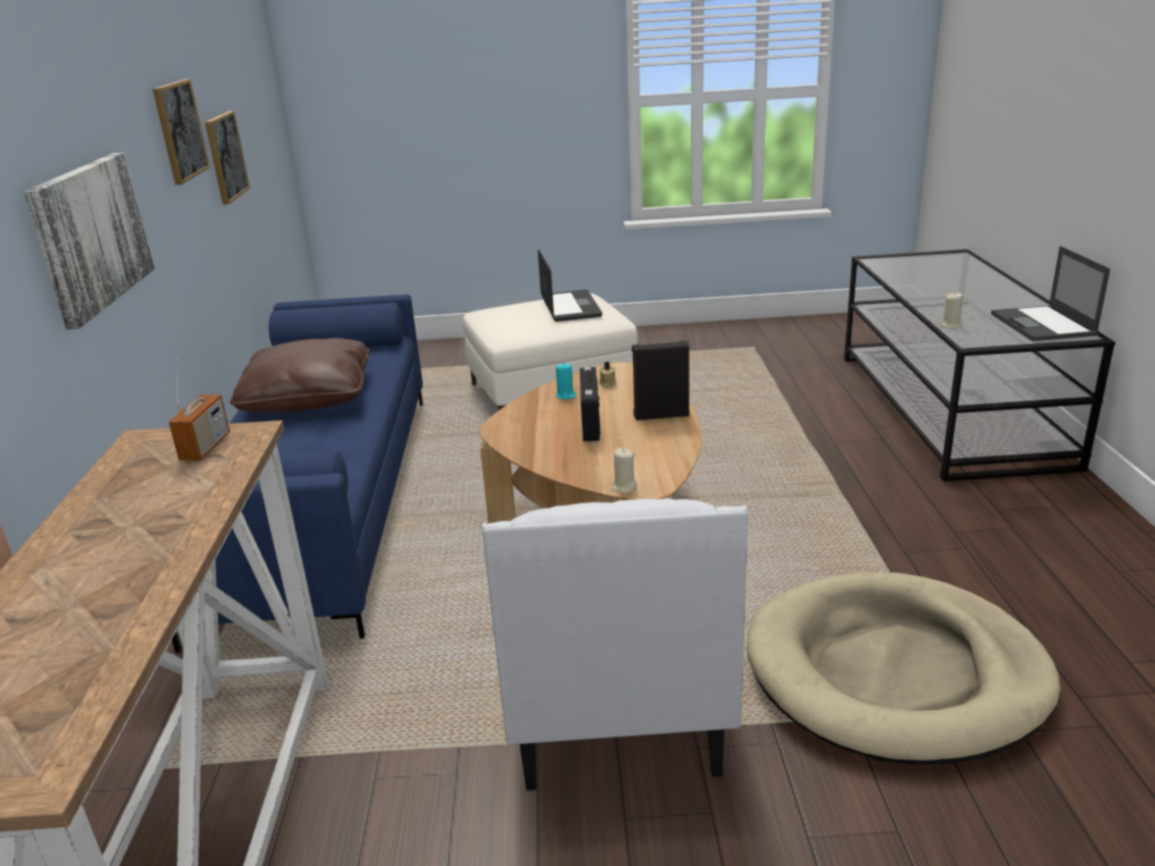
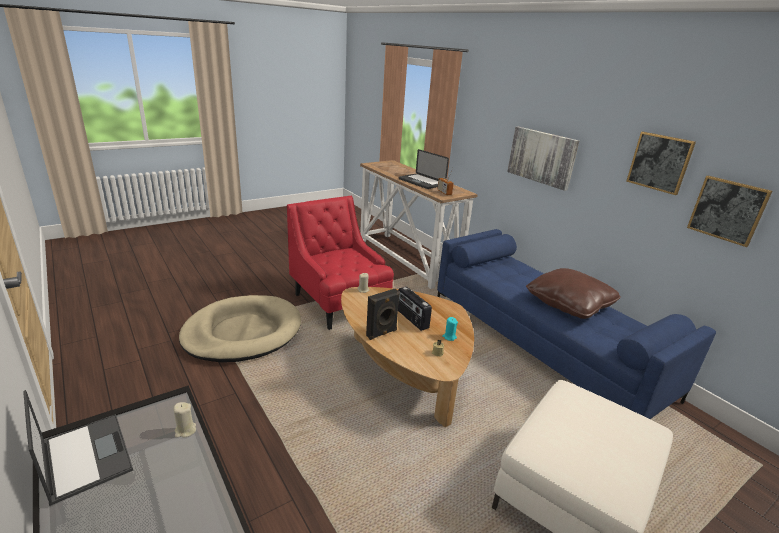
camera: 145 degrees right, 0 degrees up
(570, 307) = (591, 455): laptop -> laptop (421, 182)
(614, 697) = (339, 304): white armchair -> red armchair

